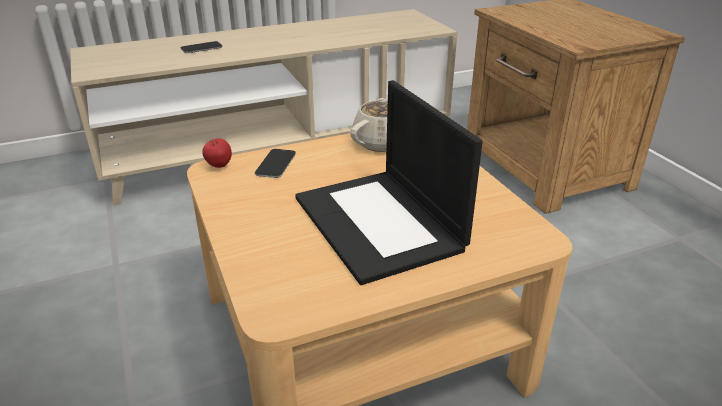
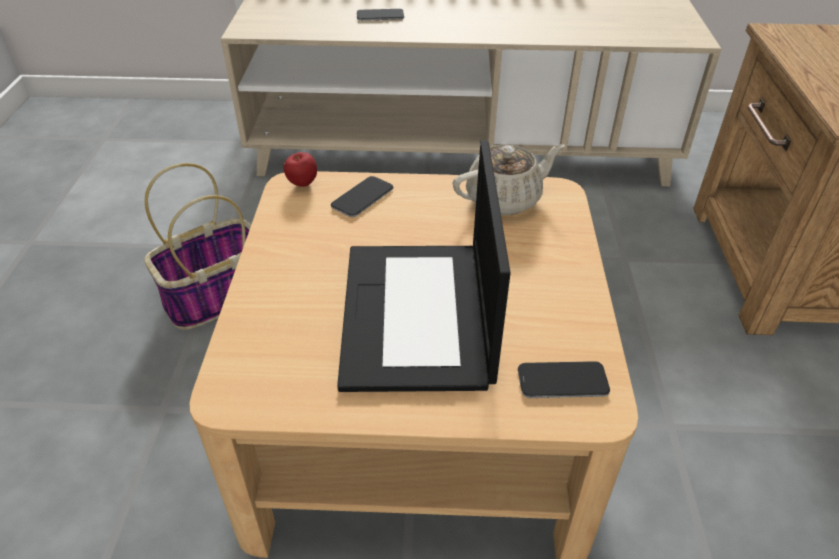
camera: 25 degrees right, 10 degrees up
(133, 302) = (219, 295): none -> basket
(507, 232) = (562, 381): none -> phone

